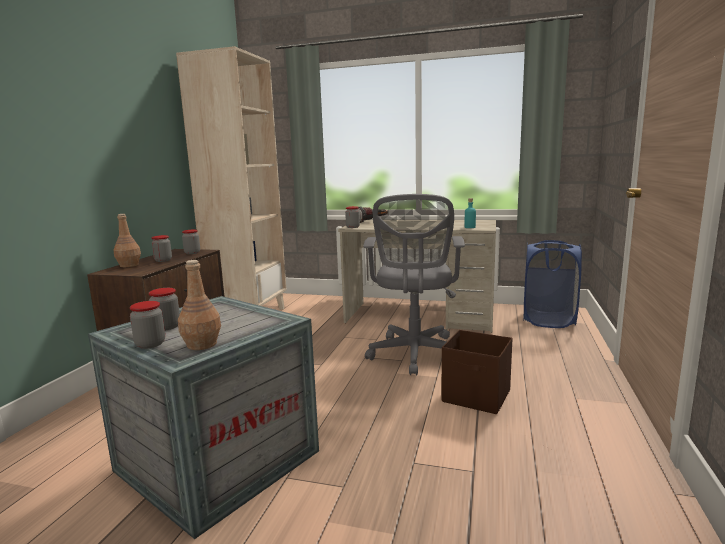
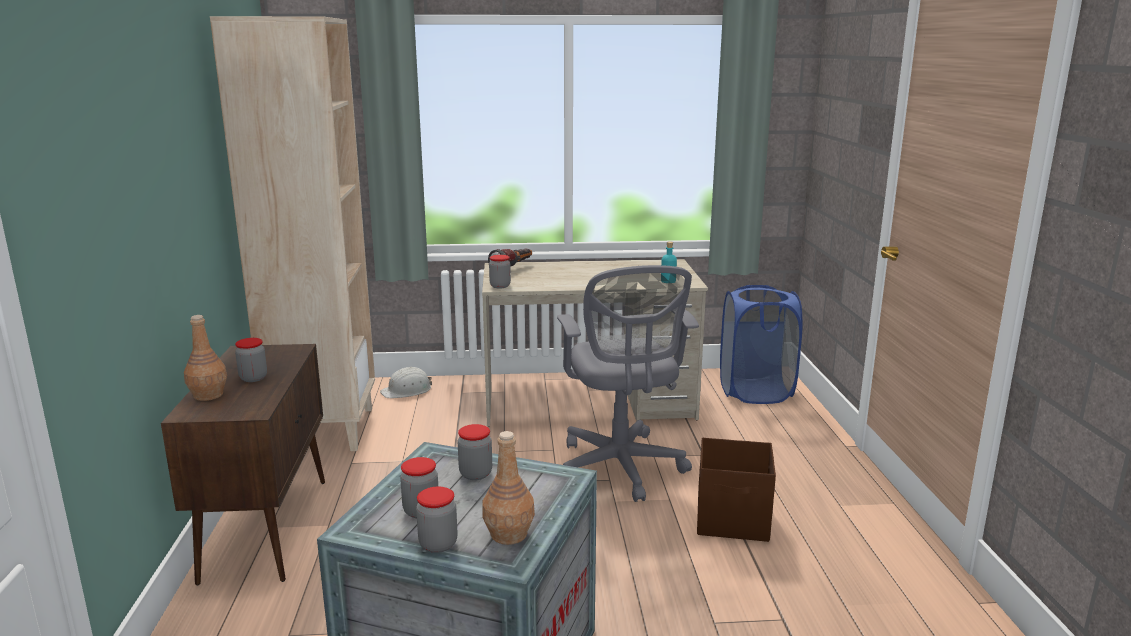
camera: 20 degrees left, 5 degrees up
(192, 253) = (279, 355): jar -> jar (475, 474)
(312, 301) = (407, 390): none -> white hard hat

